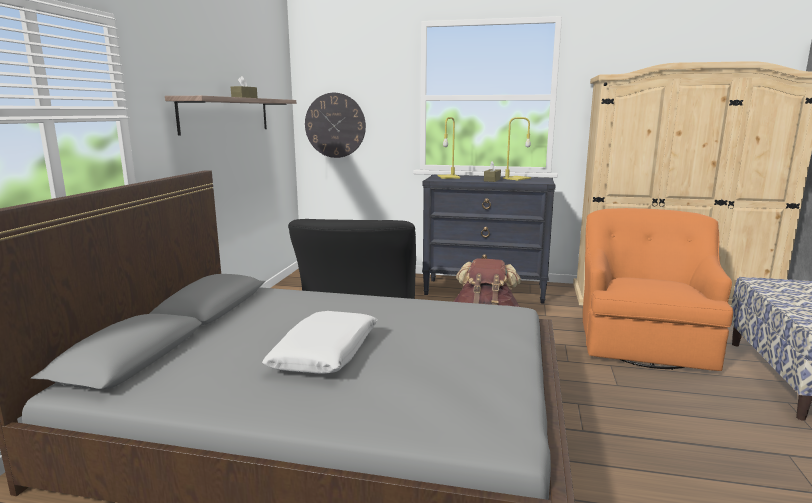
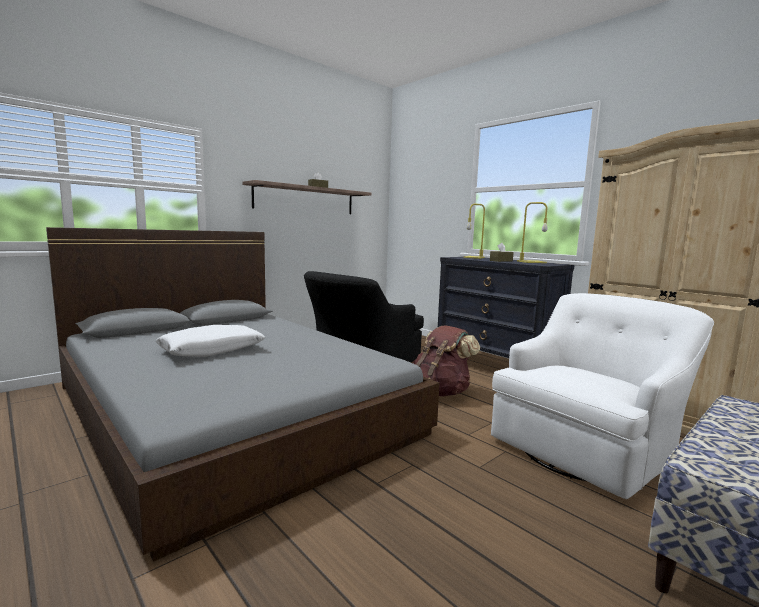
camera: 35 degrees right, 5 degrees down
(335, 125) = (412, 215): wall clock -> none
(644, 341) = (587, 446): orange armchair -> white armchair

